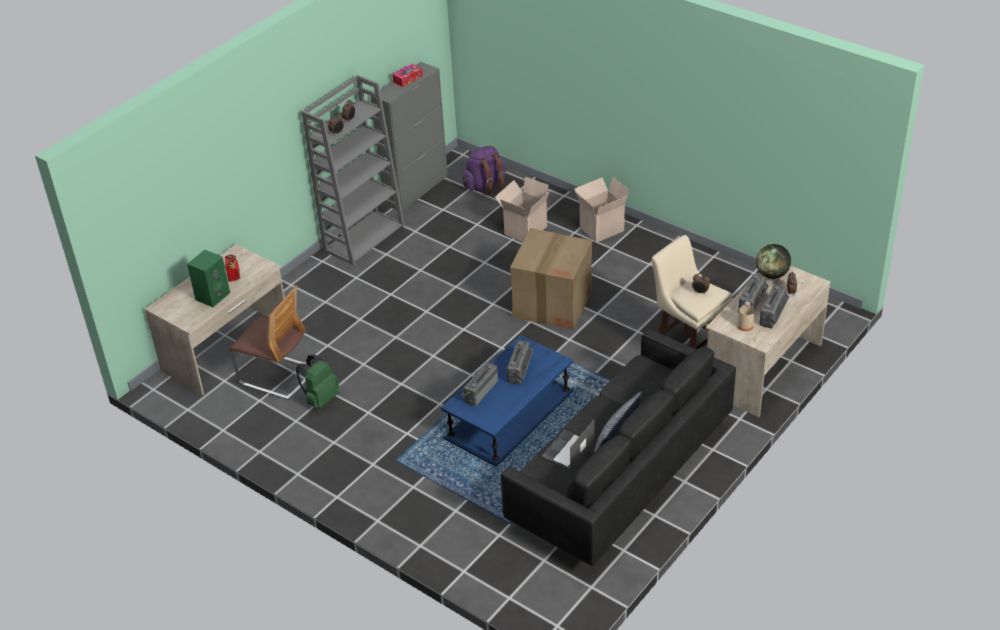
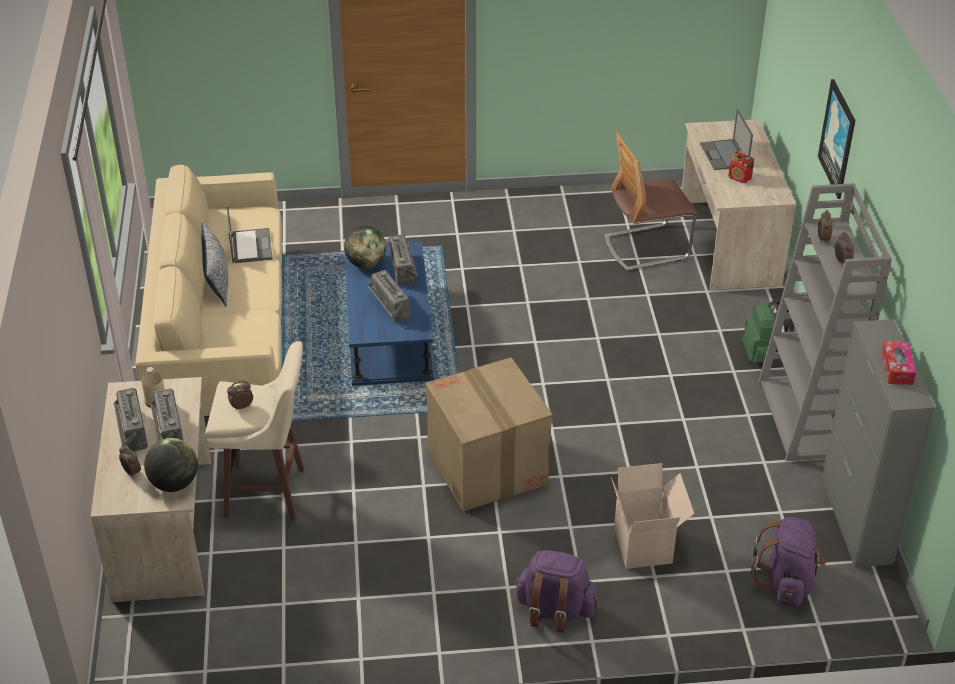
camera: 135 degrees right, 0 degrees up
(212, 295) = (724, 155): green speaker -> laptop
(259, 136) = (838, 139): none -> picture
(320, 399) = (578, 252): green backpack -> green backpack (762, 355)
(498, 410) = (366, 264): none -> globe
(601, 228) = (554, 610): cardboard box -> purple backpack
(619, 477) = (223, 336): black sofa -> beige sofa

